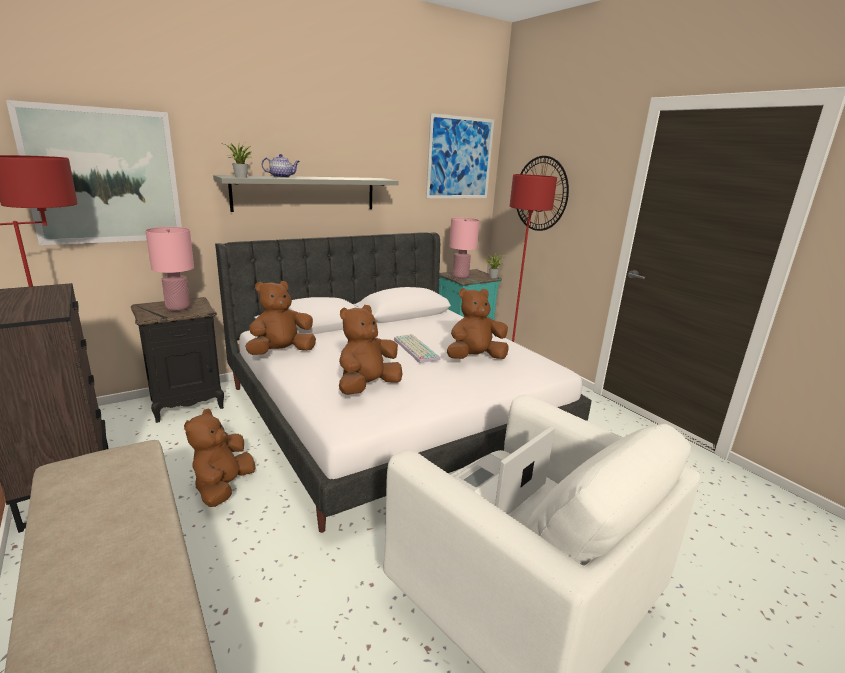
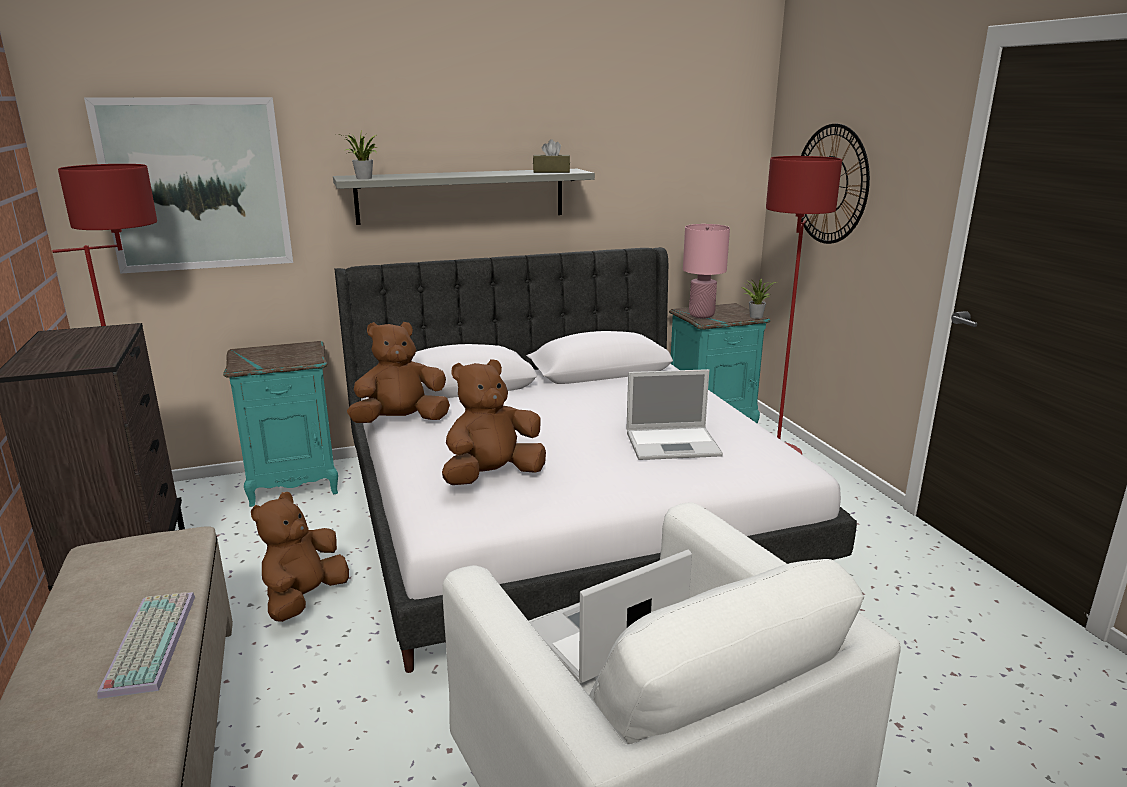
camera: 15 degrees right, 0 degrees up
(178, 309) = (280, 357): pink table lamp -> none
(187, 404) = (294, 485): black nightstand -> turquoise nightstand
(282, 177) = (423, 175): teapot -> none
(369, 178) = (551, 171): none -> brown tissue box
(414, 349) = (588, 425): keyboard -> keyboard (148, 642)
(459, 158) = (705, 132): picture -> none
(475, 358) = (674, 443): brown plush toy -> laptop

